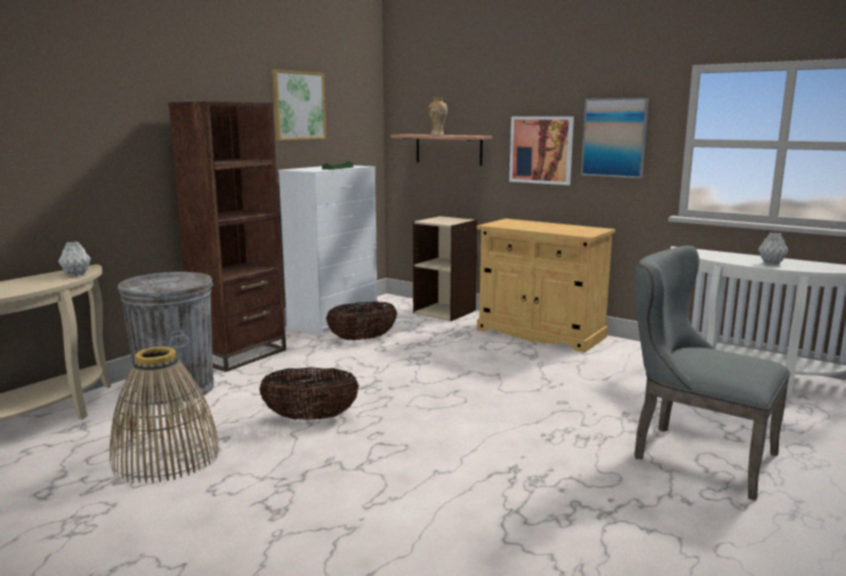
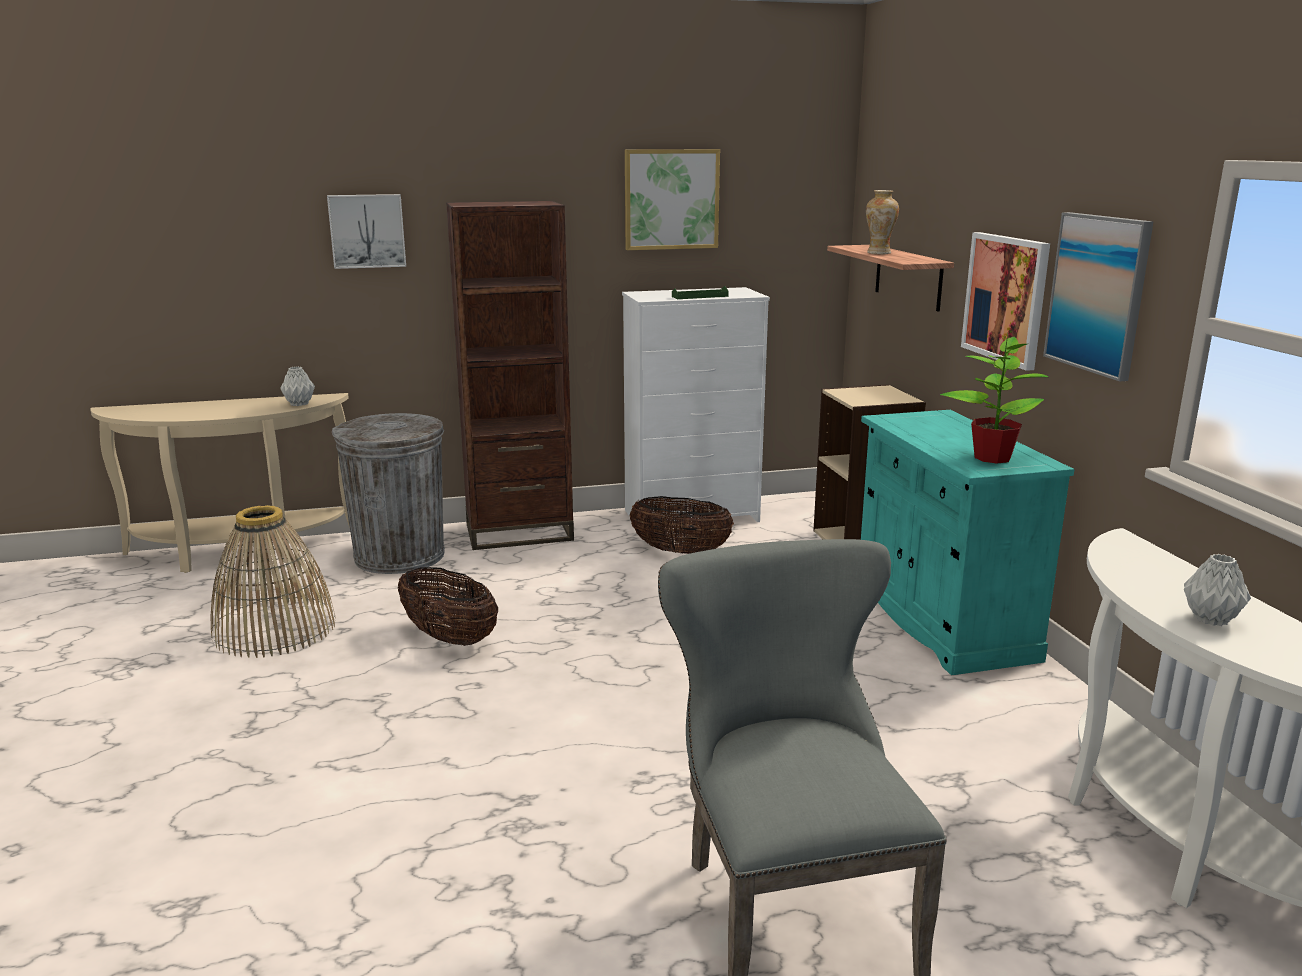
camera: 40 degrees right, 5 degrees up
(107, 124) = (367, 231): none -> picture
(540, 333) = (940, 620): beige cabinet -> turquoise cabinet
(577, 230) = (992, 457): none -> potted plant

